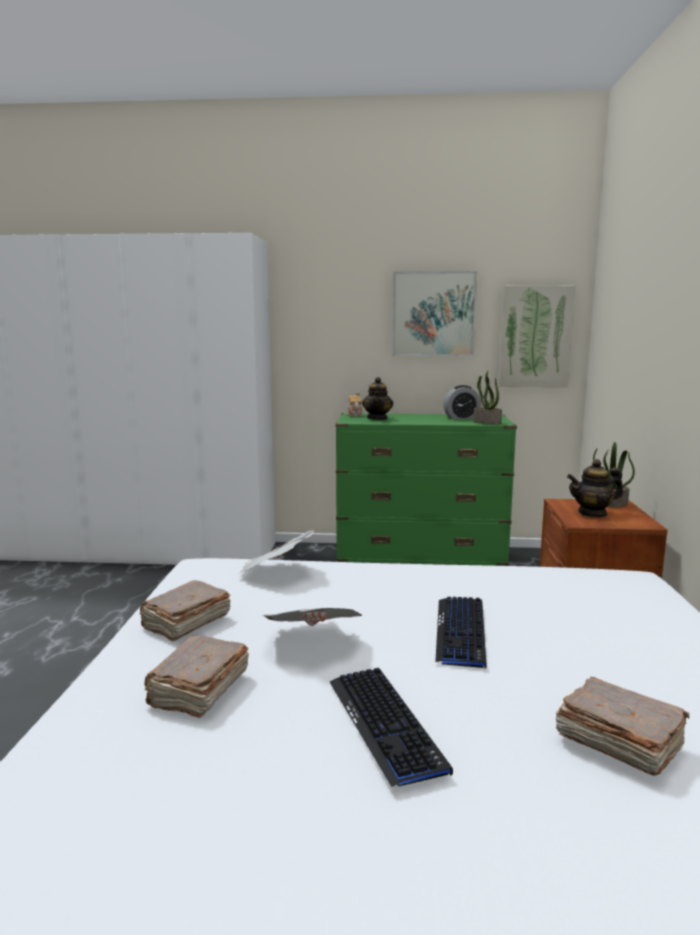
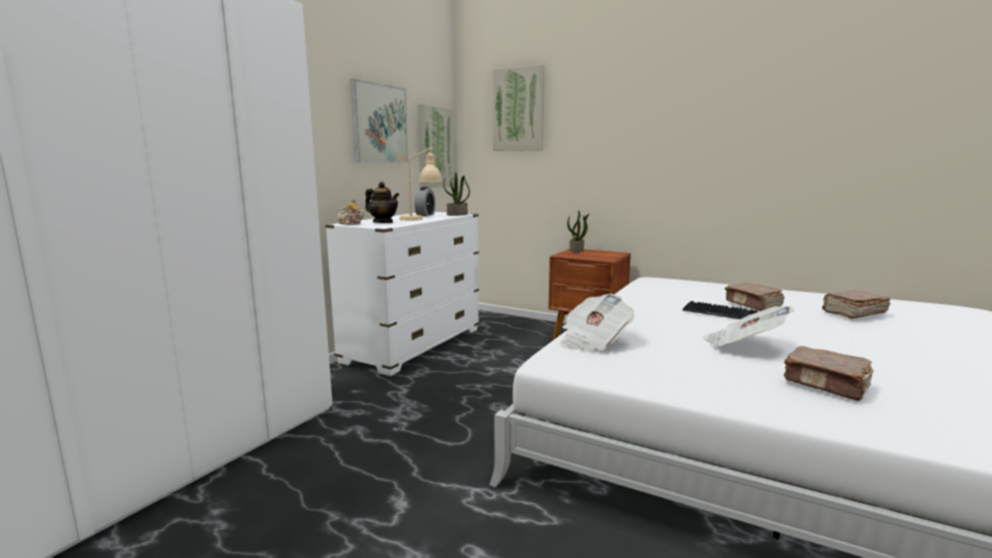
camera: 65 degrees left, 0 degrees up
(185, 623) = (698, 380): brown book -> brown book (753, 305)
(385, 724) = (855, 345): keyboard -> none
(420, 559) = (414, 346): green dresser -> white dresser
(426, 421) = (421, 219): none -> beige table lamp
(593, 513) = (592, 255): teapot -> none
(623, 284) = (518, 109): none -> picture

